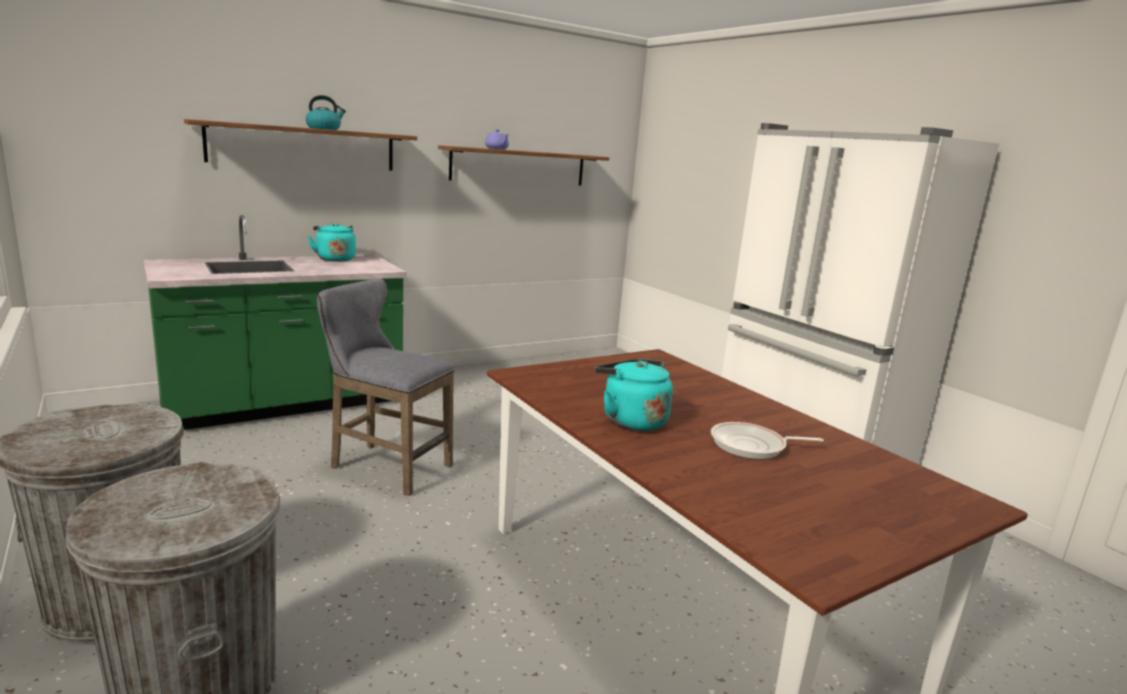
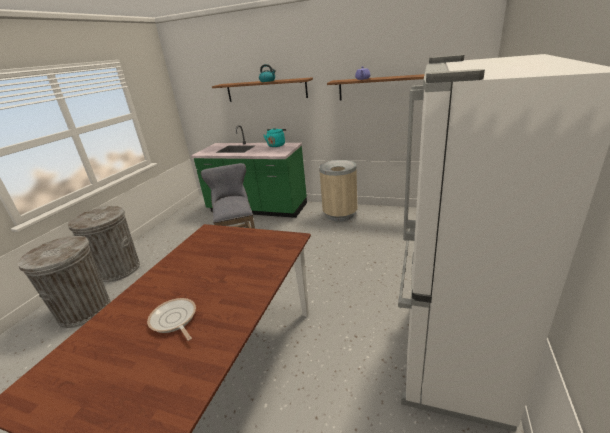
camera: 55 degrees right, 10 degrees up
(465, 381) = (340, 214): none -> beige trash can
(631, 420) = (175, 276): turquoise kettle -> none

